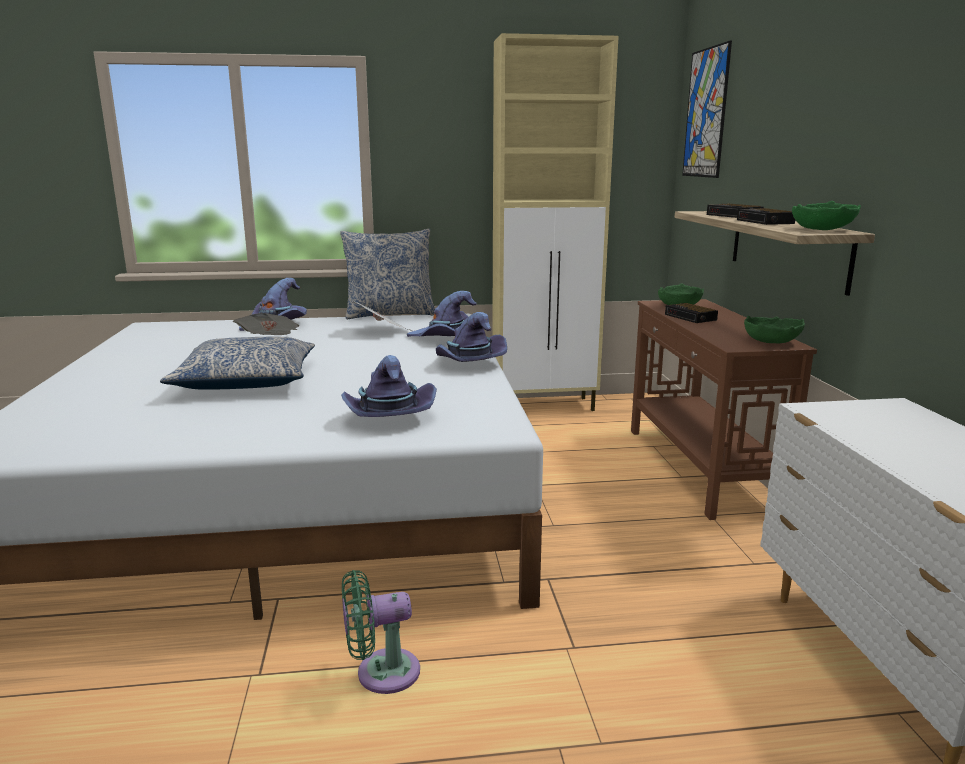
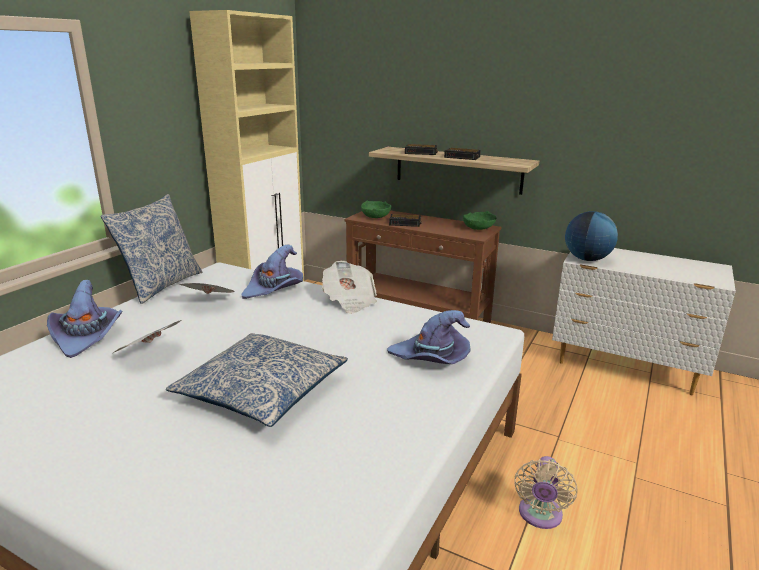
camera: 55 degrees left, 5 degrees up
(381, 673) = (539, 516): green fan -> beige fan
(468, 363) = (349, 301): purple hat -> newspaper
(706, 113) = (340, 76): picture -> none
(821, 229) = (512, 160): green bowl -> none
(834, 413) = (587, 259): none -> globe

